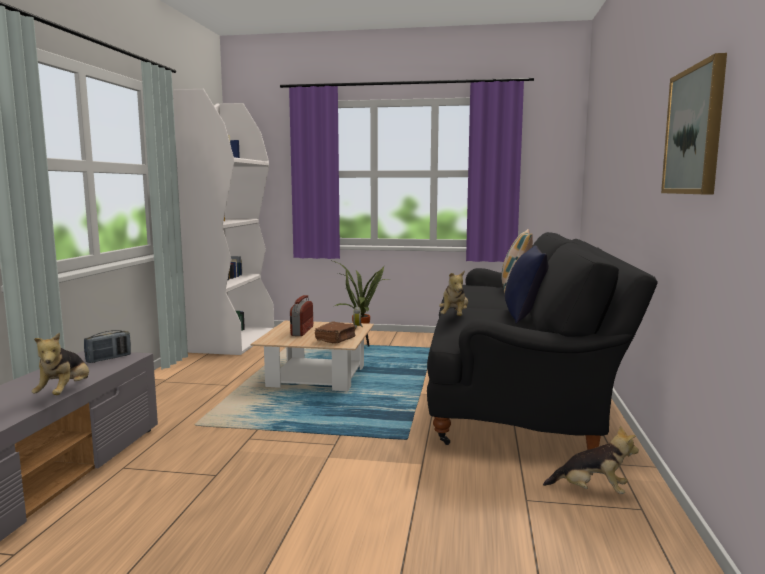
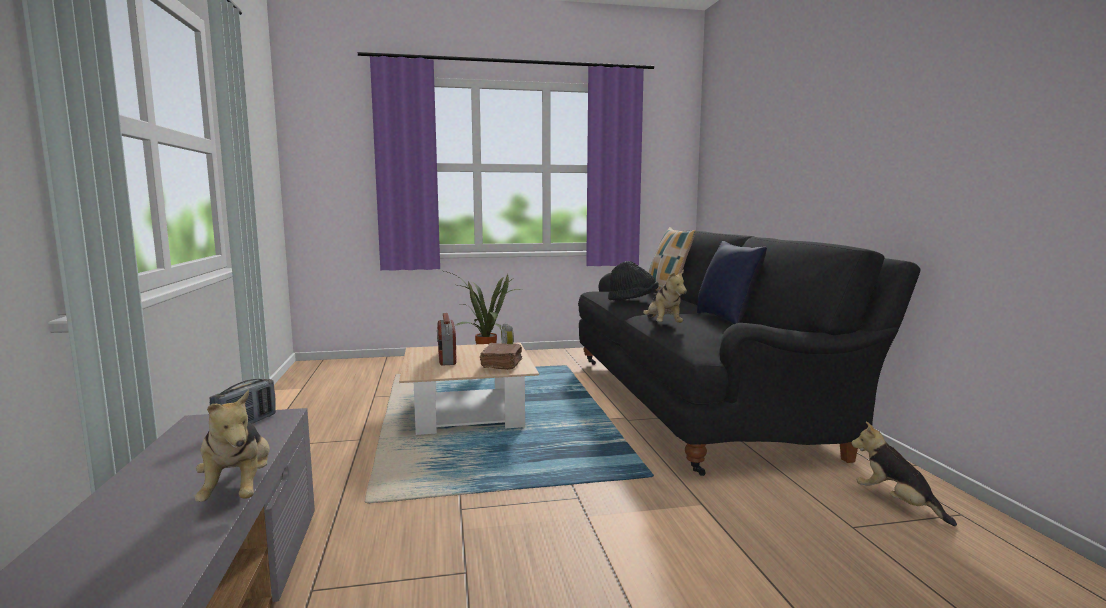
camera: 20 degrees left, 0 degrees up
(233, 341) = (315, 381): white bookcase -> none
(470, 294) = (633, 300): none -> black hat
(591, 491) = (897, 503): plush toy -> plush toy turned 120 degrees counterclockwise
(695, 131) = (987, 104): picture -> none

